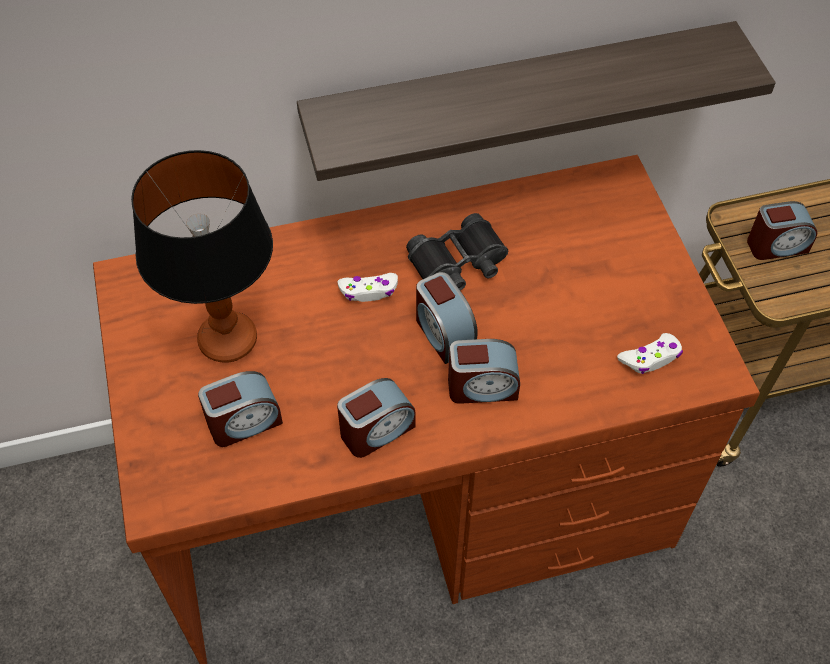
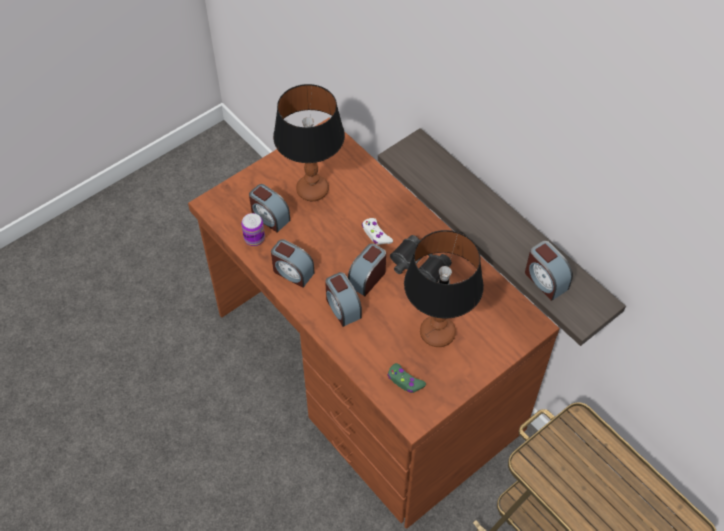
camera: 65 degrees right, 0 degrees up
(275, 462) = (254, 238): none -> can
(586, 286) = (438, 333): none -> table lamp
(651, 358) = (405, 381): white game controller -> green game controller
(776, 245) = (573, 451): alarm clock -> alarm clock (545, 280)

